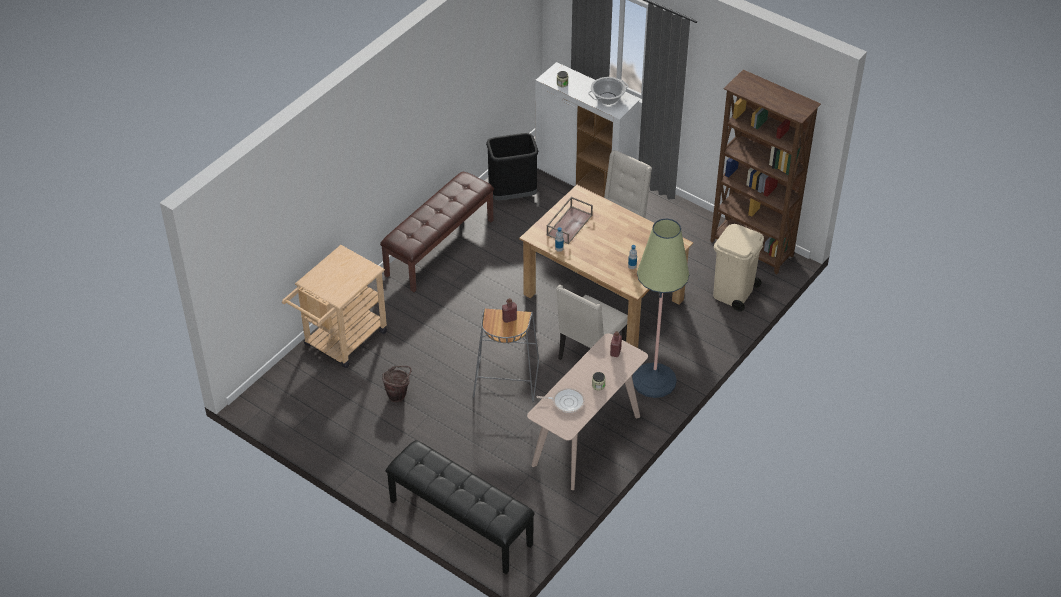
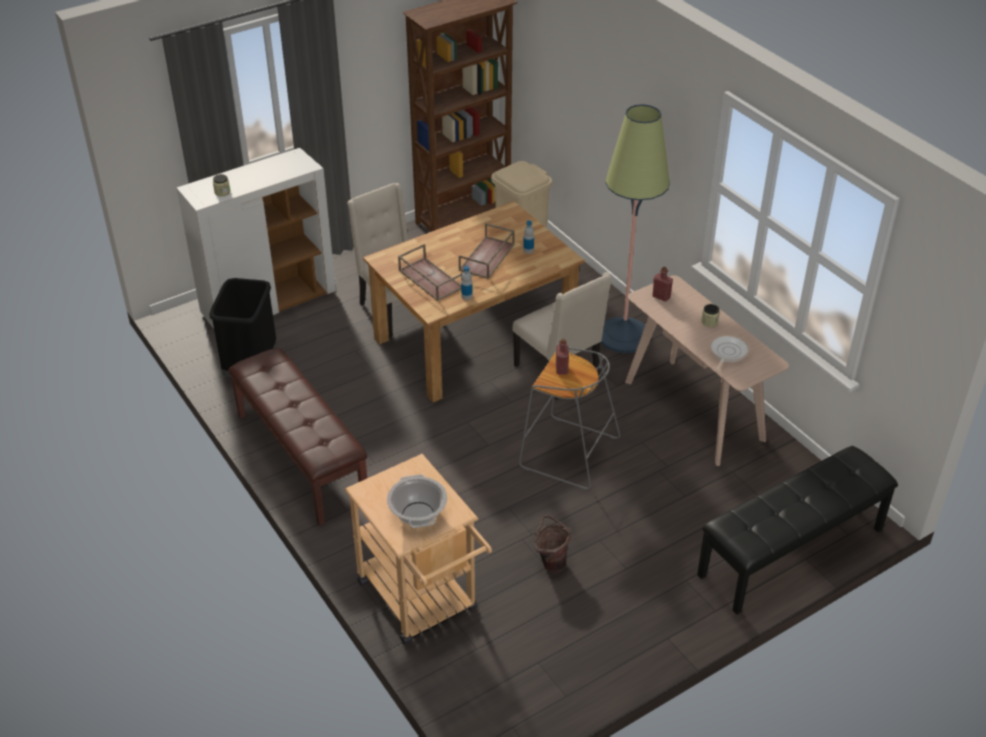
camera: 70 degrees left, 5 degrees down
(607, 98) = (279, 167): cooking pot -> cooking pot (417, 514)
(610, 246) = (487, 258): none -> brown tray

